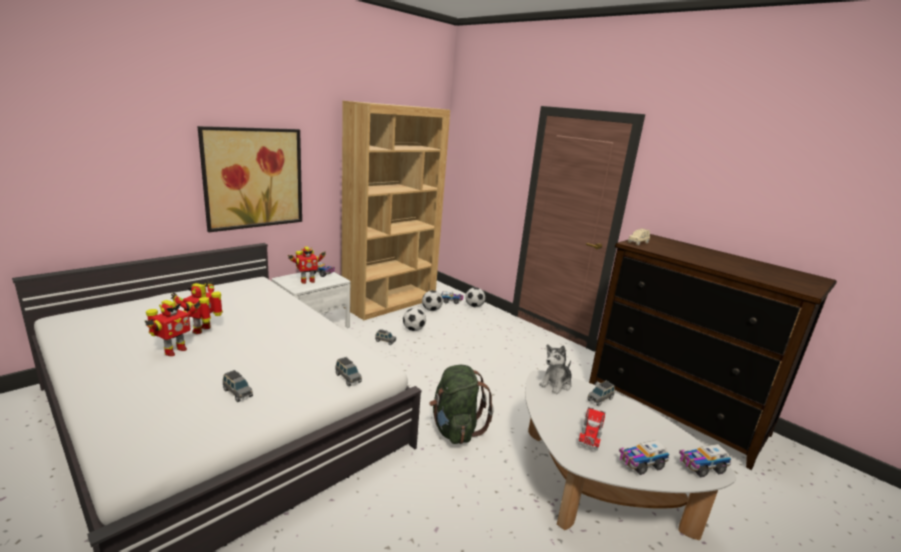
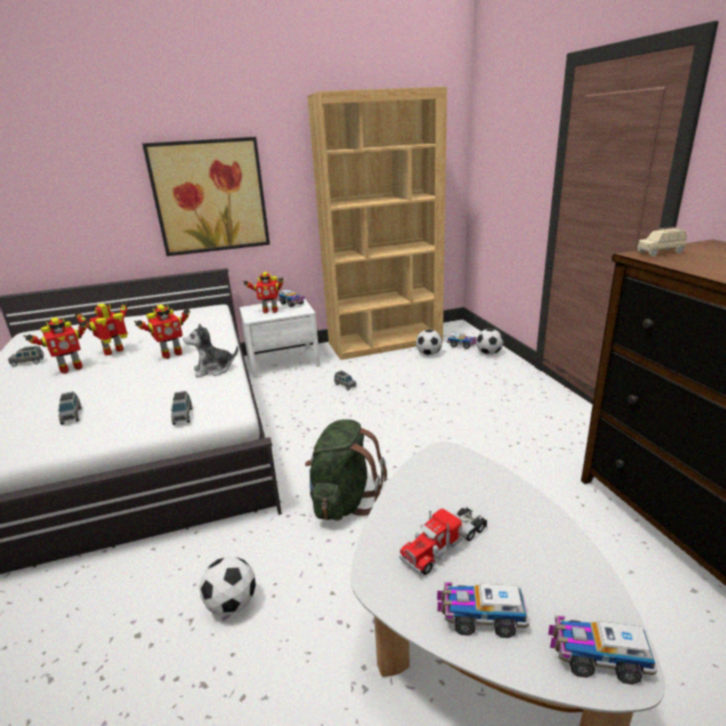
camera: 30 degrees right, 5 degrees up
(269, 327) = (171, 354): none -> toy robot
(413, 329) = (388, 375): football -> football (232, 604)
(556, 384) = (456, 465): plush toy -> plush toy (214, 370)
(600, 399) = (506, 500): grey toy car -> grey toy car (29, 363)

